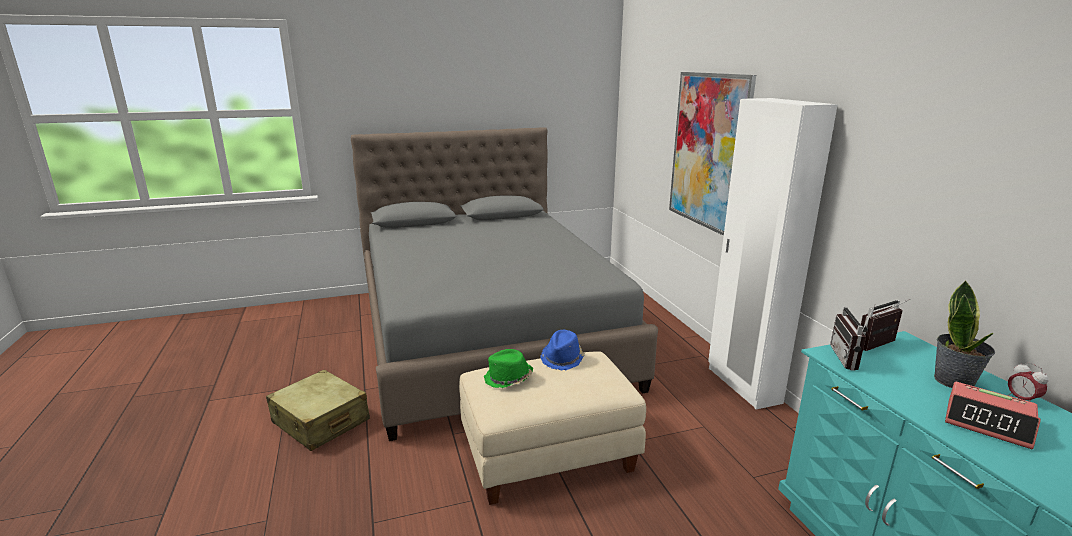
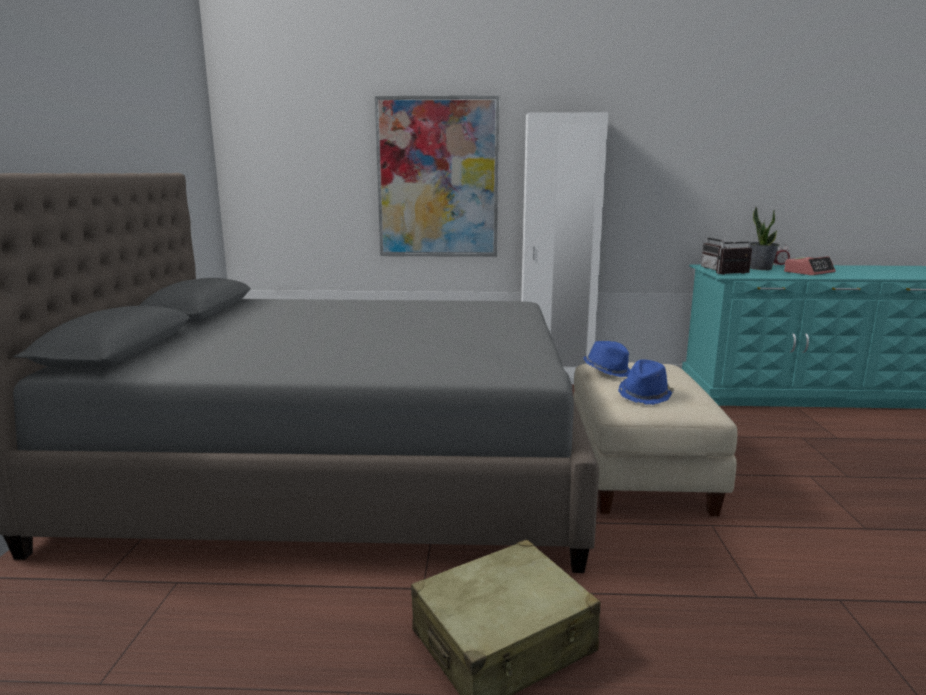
camera: 70 degrees left, 5 degrees down
(508, 379) = (645, 395): green hat -> blue hat
(850, 359) = (734, 274): radio -> radio turned 135 degrees clockwise

